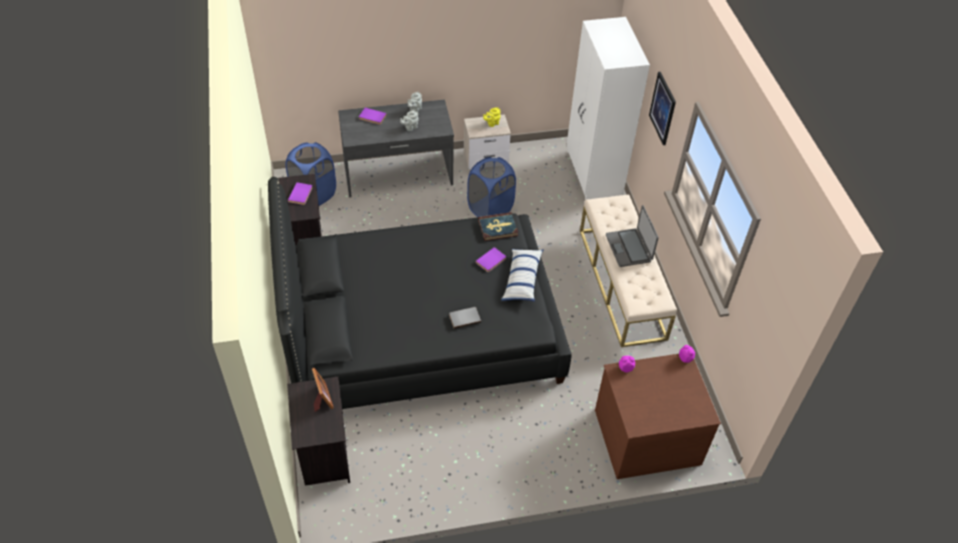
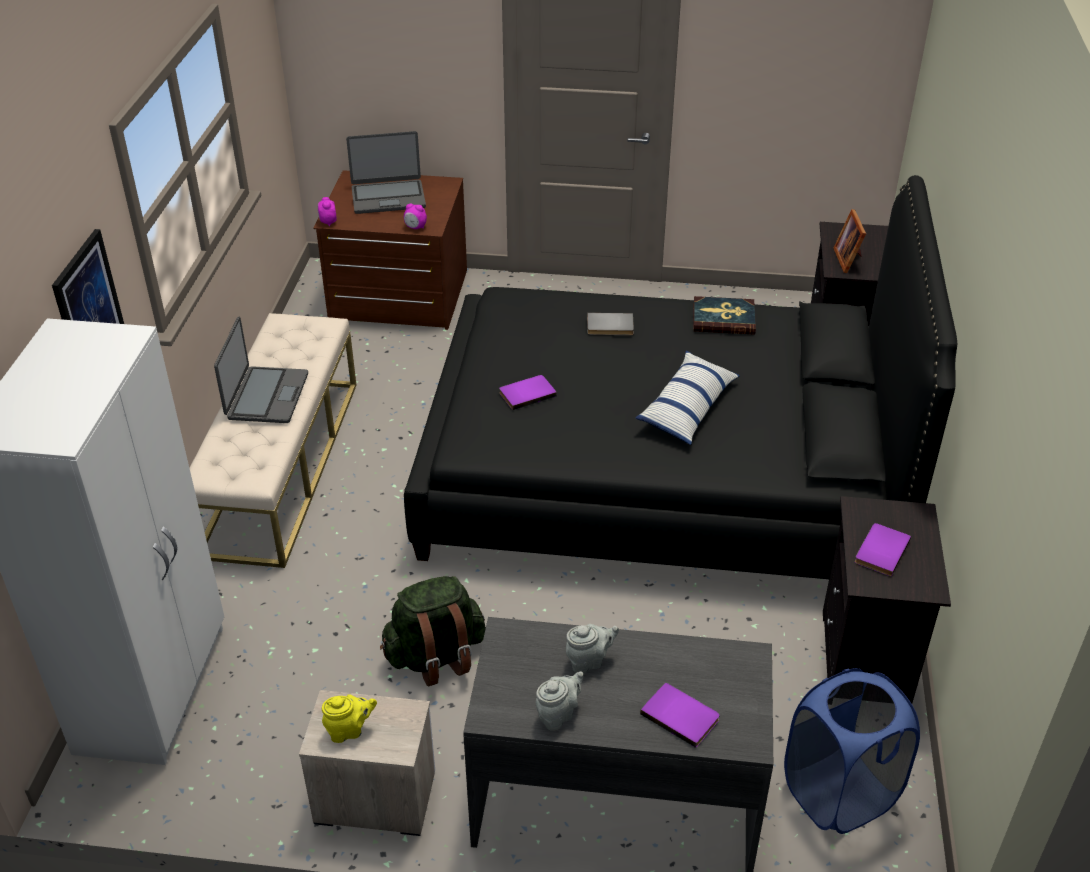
camera: 160 degrees left, 10 degrees down
(490, 209) = (436, 657): blue laundry basket -> green backpack
(498, 228) = (486, 441): book -> book (723, 319)
(522, 280) = (490, 359): pillow -> pillow (687, 408)
(665, 397) = (388, 197): none -> laptop

